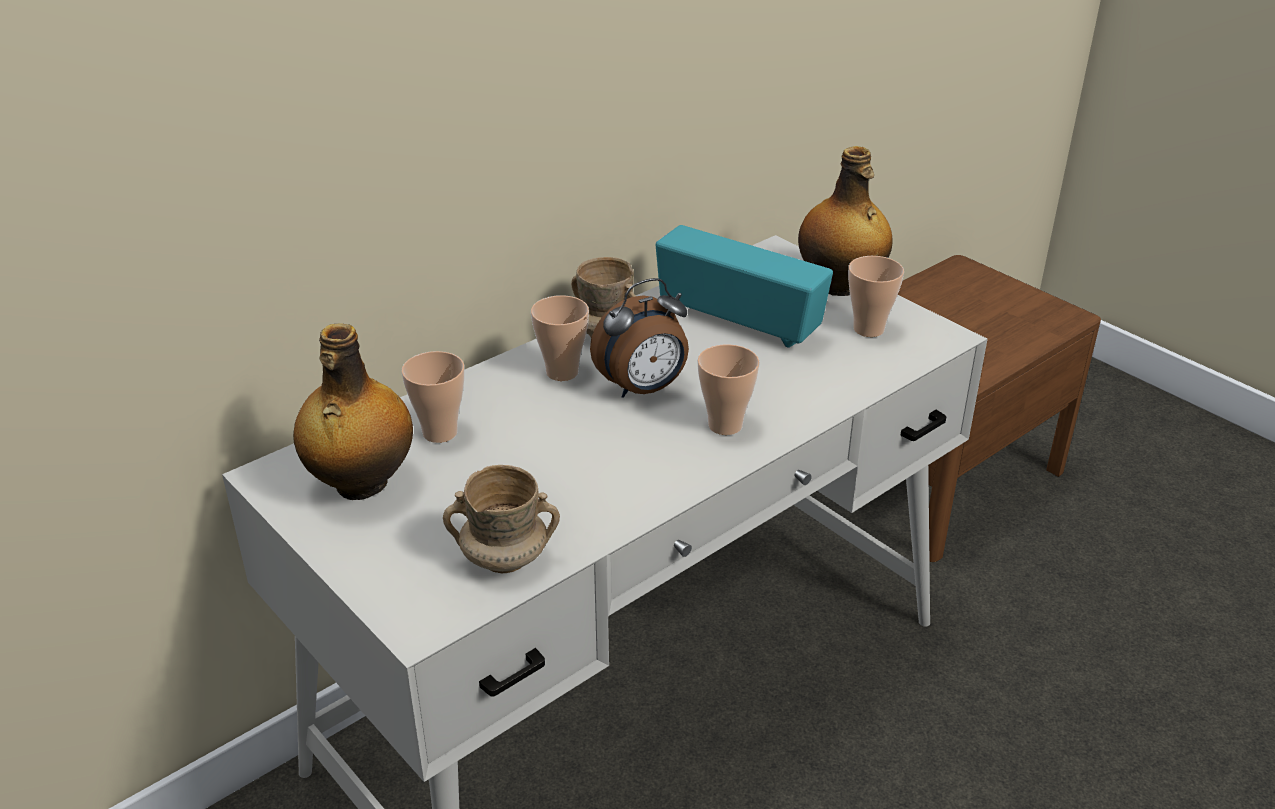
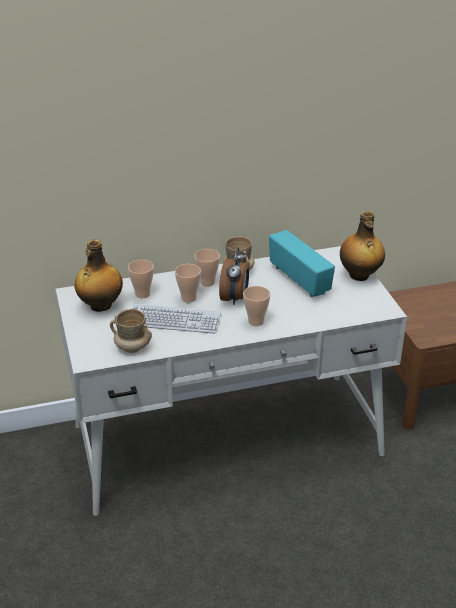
camera: 25 degrees right, 0 degrees up
(553, 470) = (174, 320): none -> keyboard
(643, 389) = (234, 298): alarm clock -> alarm clock turned 75 degrees counterclockwise
(868, 329) = (355, 298): cup -> cup (188, 298)

